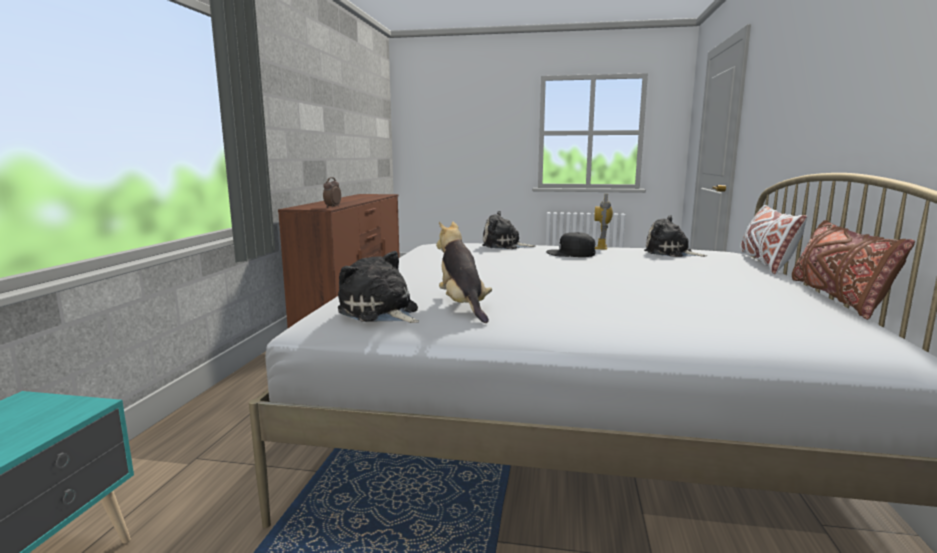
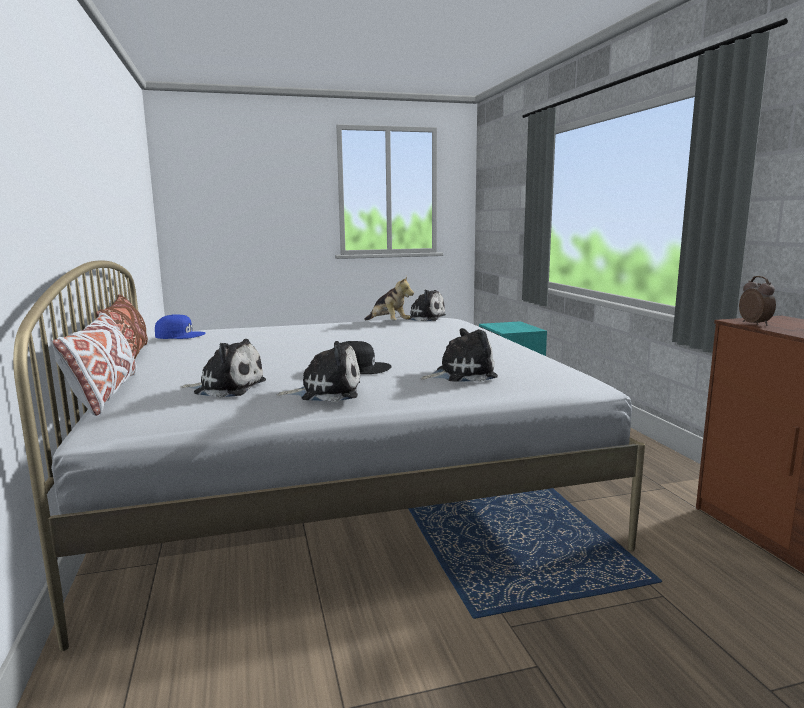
camera: 155 degrees right, 0 degrees up
(601, 247) = (326, 392): toy robot -> plush toy
(827, 319) = (180, 335): none -> blue cap

